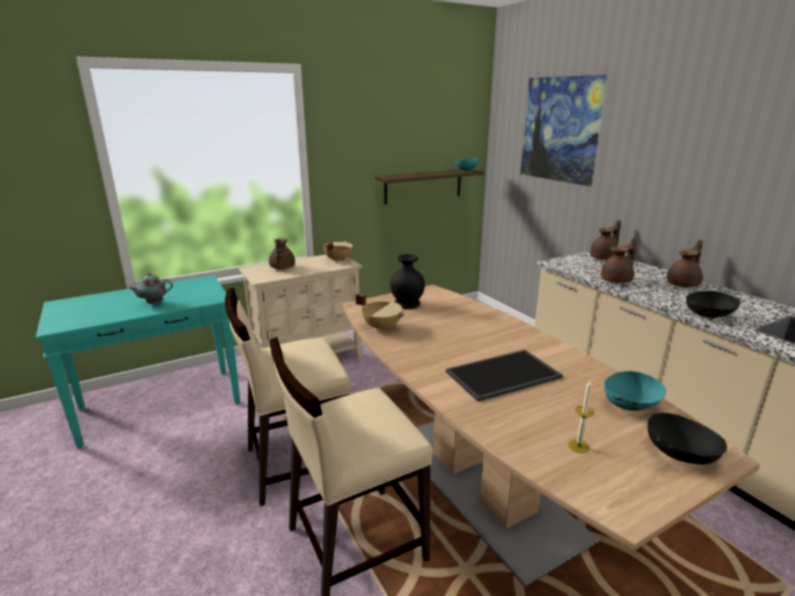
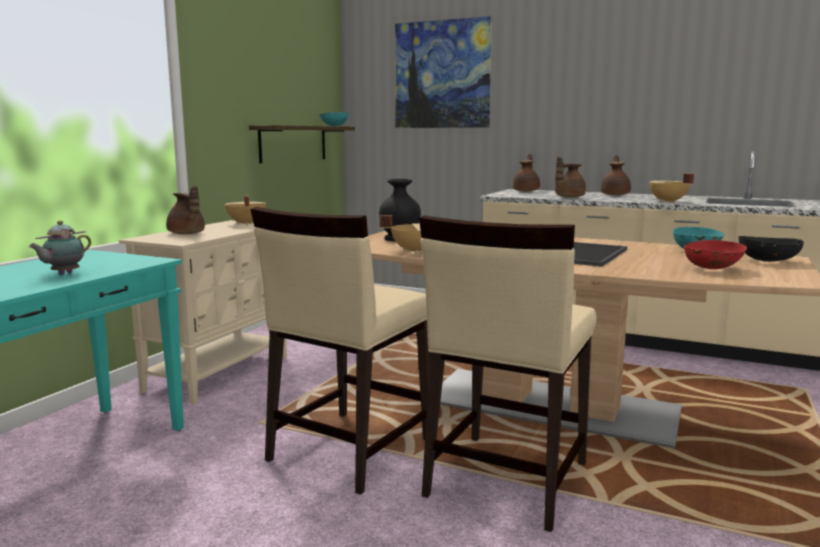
camera: 35 degrees left, 10 degrees down
(578, 446) = (712, 268): candle -> red bowl
(617, 280) = (568, 197): brown teapot -> brown teapot turned 150 degrees counterclockwise
(708, 316) = (667, 202): black bowl -> beige cooking pot

